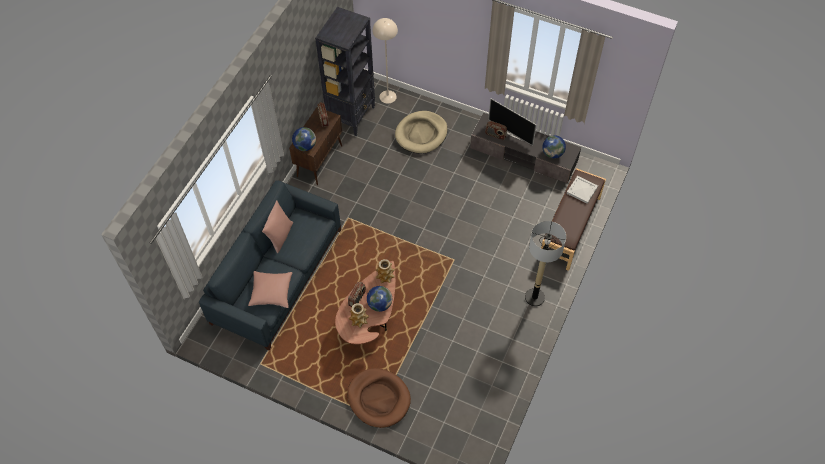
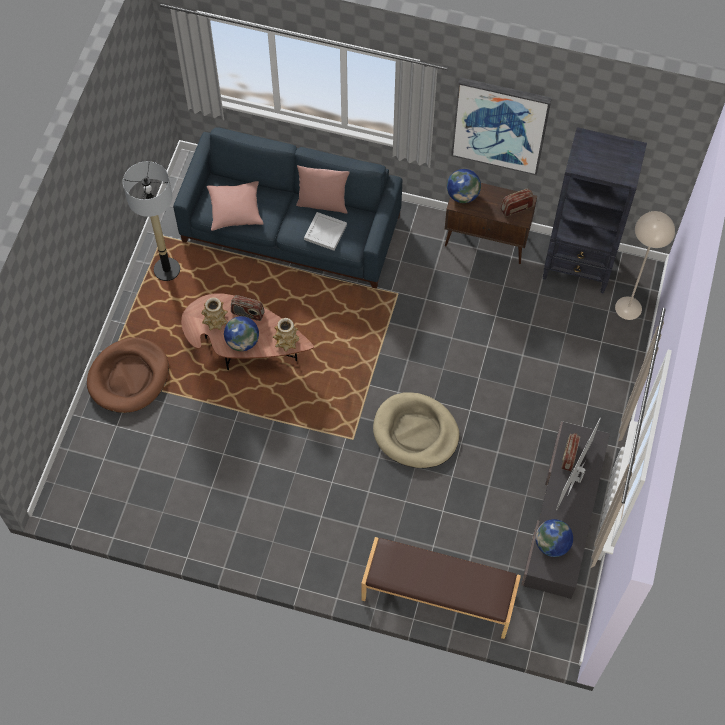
camera: 80 degrees right, 5 degrees up
(290, 86) = (500, 124): none -> picture
(421, 134) = (568, 364): beige dog bed -> beige dog bed (415, 432)
(534, 297) = (307, 555): floor lamp -> floor lamp (167, 270)
(581, 190) = (476, 585): white tray -> white tray (326, 232)

